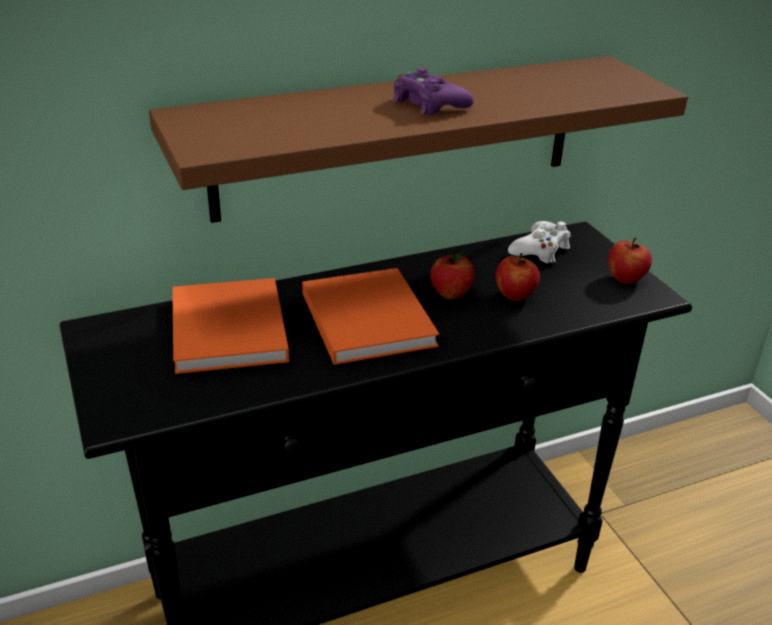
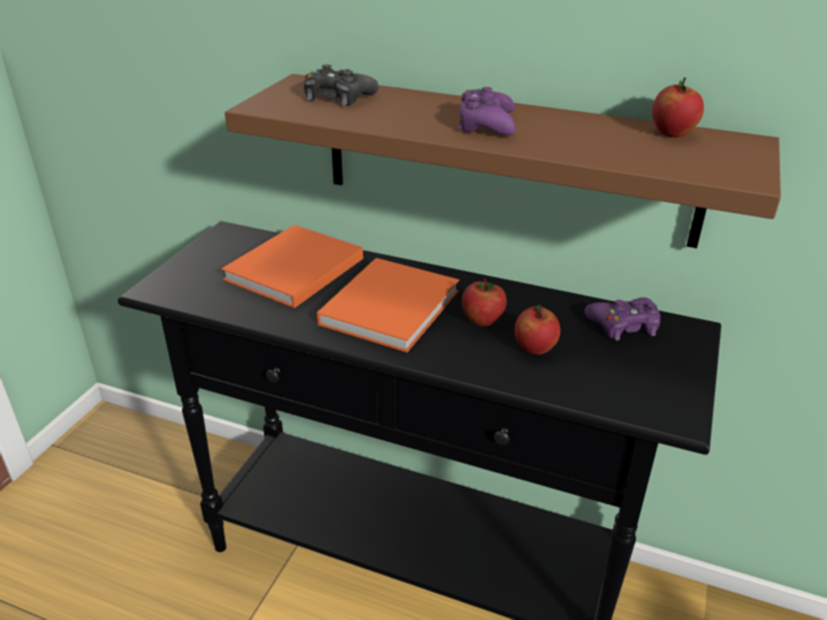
camera: 45 degrees right, 0 degrees up
(256, 118) = (338, 97): none -> black game controller
(540, 250) = (624, 325): white game controller -> purple game controller
(625, 279) = (669, 388): apple -> apple (672, 133)

